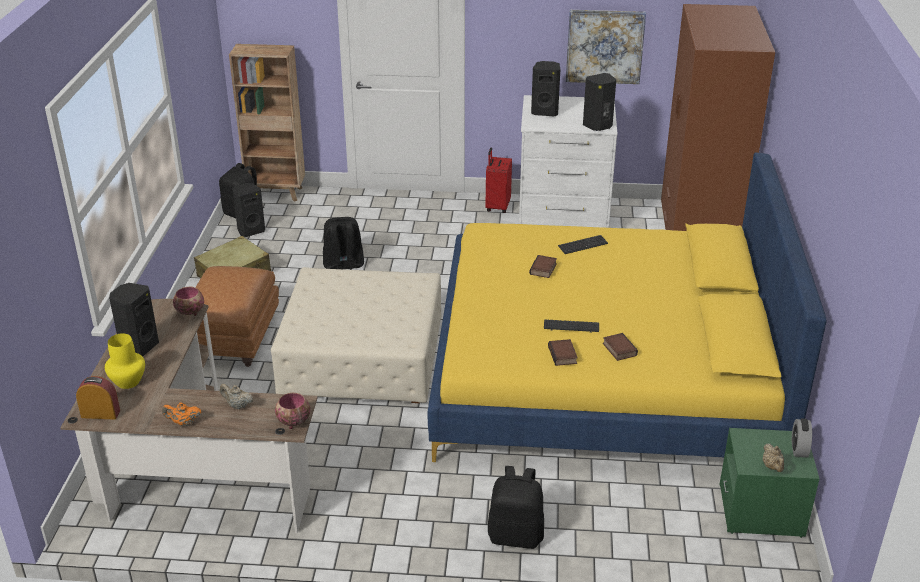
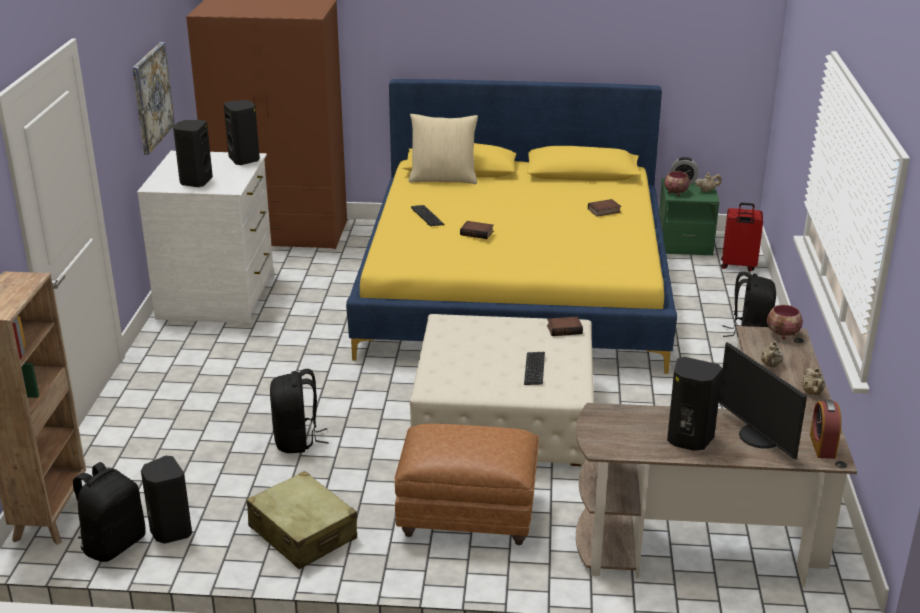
camera: 90 degrees left, 5 degrees down
(128, 382) = (758, 437): yellow vase -> monitor
(183, 423) = (812, 393): orange teapot -> beige teapot
(190, 311) = (604, 413): bowl -> bowl (675, 192)
(497, 207) = (175, 335): red suitcase -> red suitcase (738, 266)
(563, 355) = (619, 231): book -> book (564, 329)
(571, 327) = (573, 227): keyboard -> keyboard (534, 369)
(685, 254) = (443, 179): none -> beige pillow

